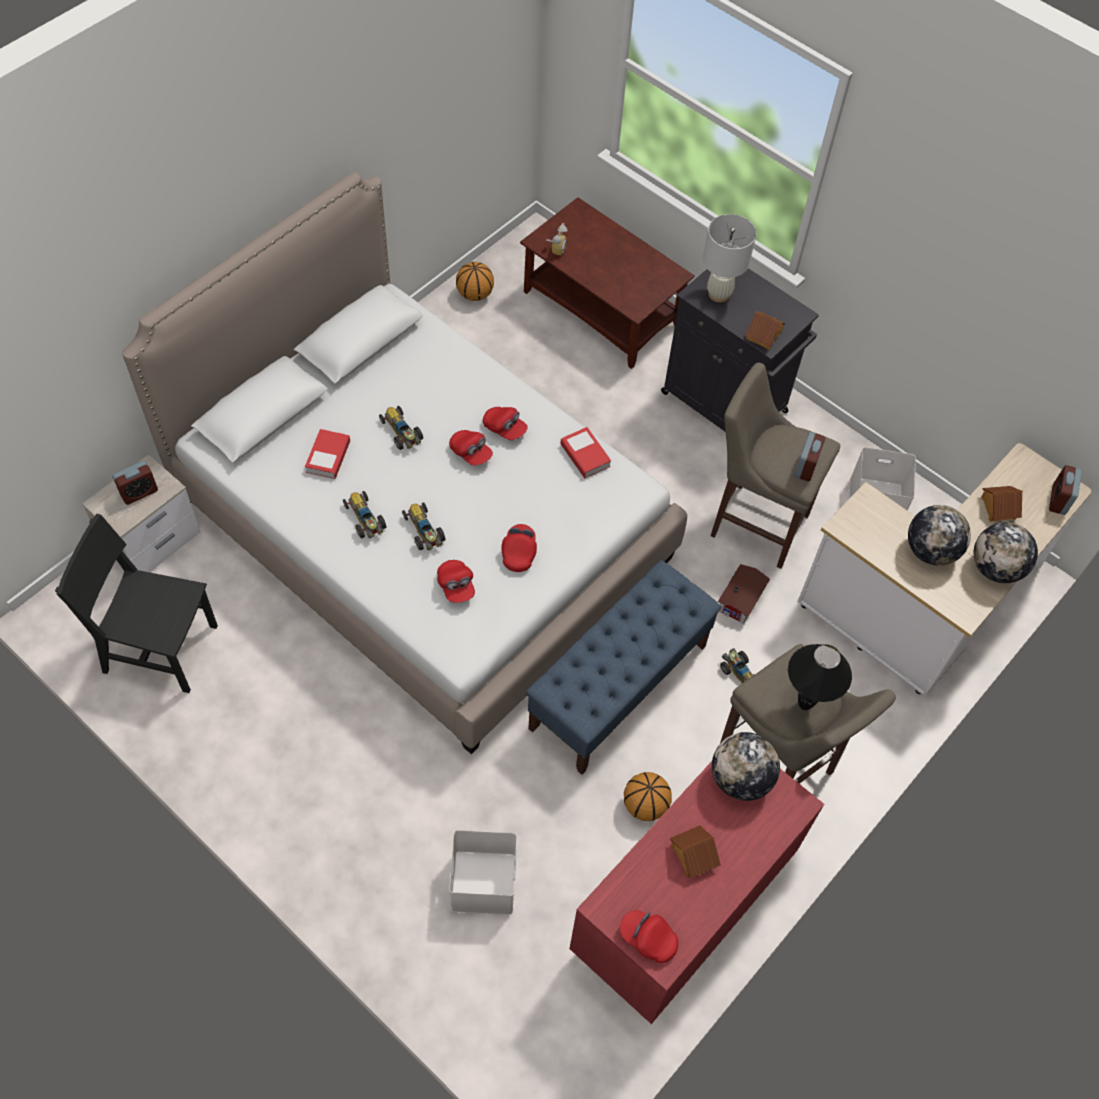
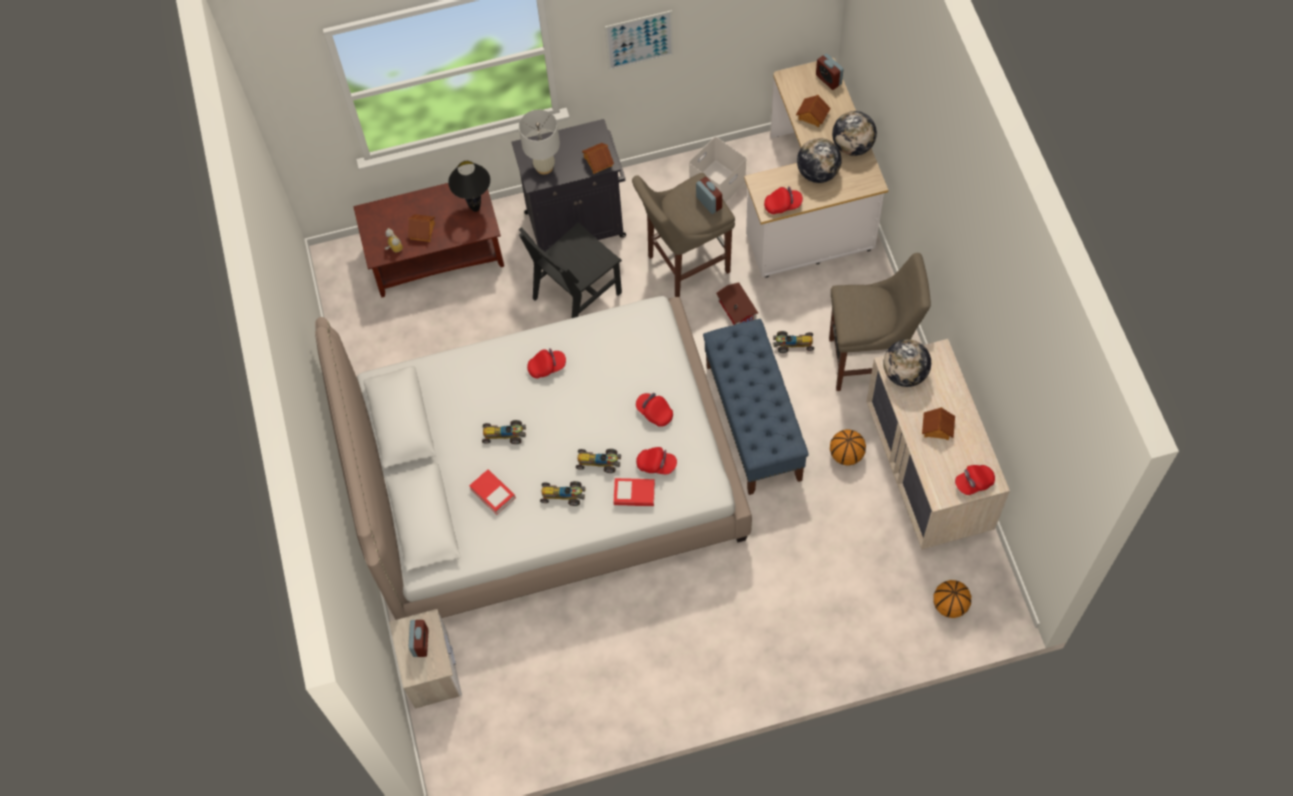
camera: 50 degrees left, 5 degrees up
(160, 648) = (530, 705): black chair -> black chair (577, 295)
(471, 453) = (553, 399): red cap -> red cap (783, 205)
(474, 294) = (359, 332): basketball -> basketball (950, 605)
(485, 884) = (841, 580): white storage box -> none
(585, 455) = (603, 329): book -> book (634, 494)
(592, 261) = (423, 231): none -> toy house
(681, 908) = (926, 474): red dresser -> beige dresser
(805, 704) = (876, 309): black table lamp -> black table lamp (475, 208)
(909, 260) = (639, 40): none -> picture

